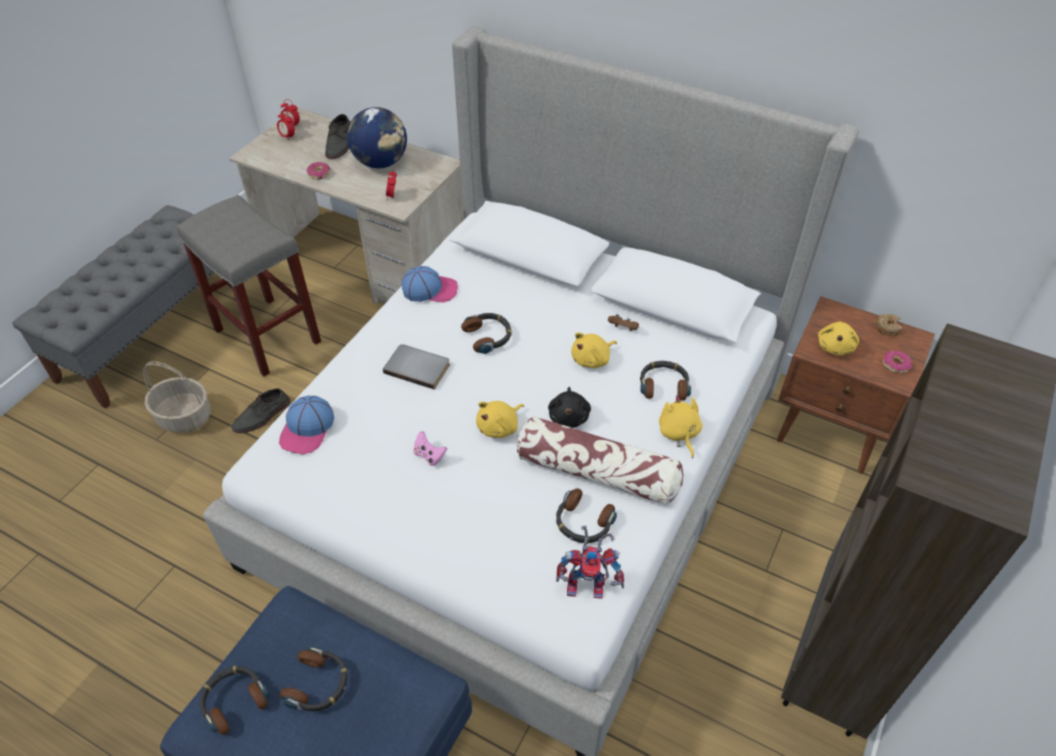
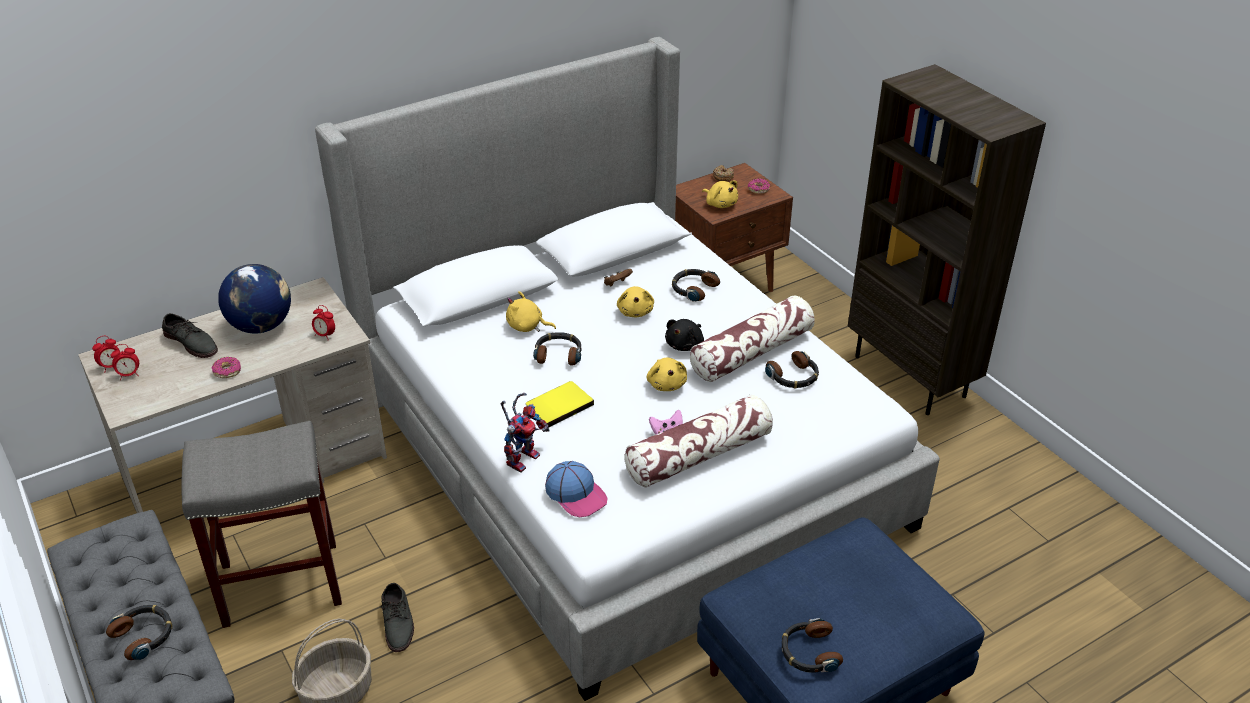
camera: 60 degrees left, 10 degrees down
(318, 684) = (825, 593): headphones -> headphones (144, 635)
(412, 494) = (699, 455): none -> pillow
(418, 367) = (558, 405): grey book -> yellow book
(430, 289) = (464, 367): cap -> none
(569, 416) = (685, 345): black plush toy -> black plush toy turned 90 degrees clockwise
(589, 584) = (849, 394): toy robot -> toy robot (523, 457)
(679, 434) = (746, 301): yellow plush toy -> yellow plush toy (527, 326)

